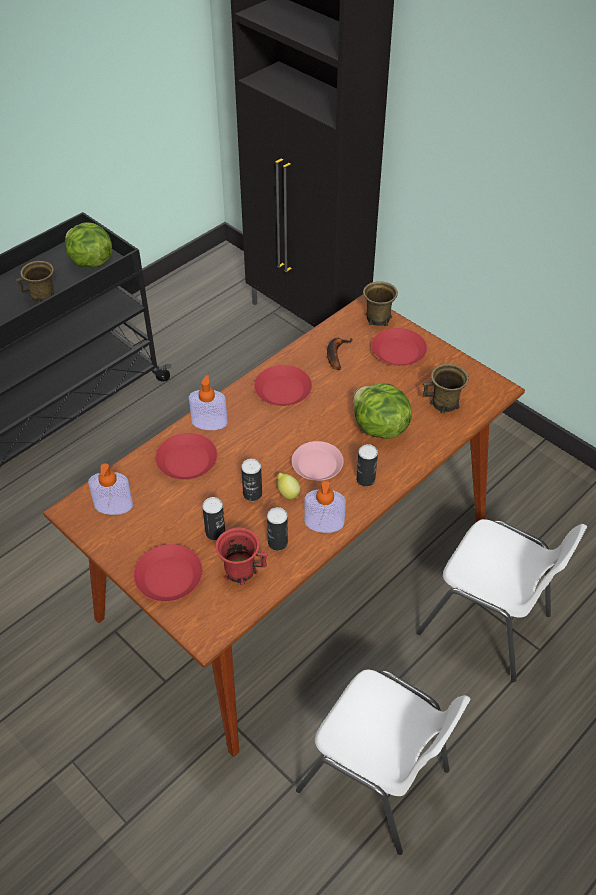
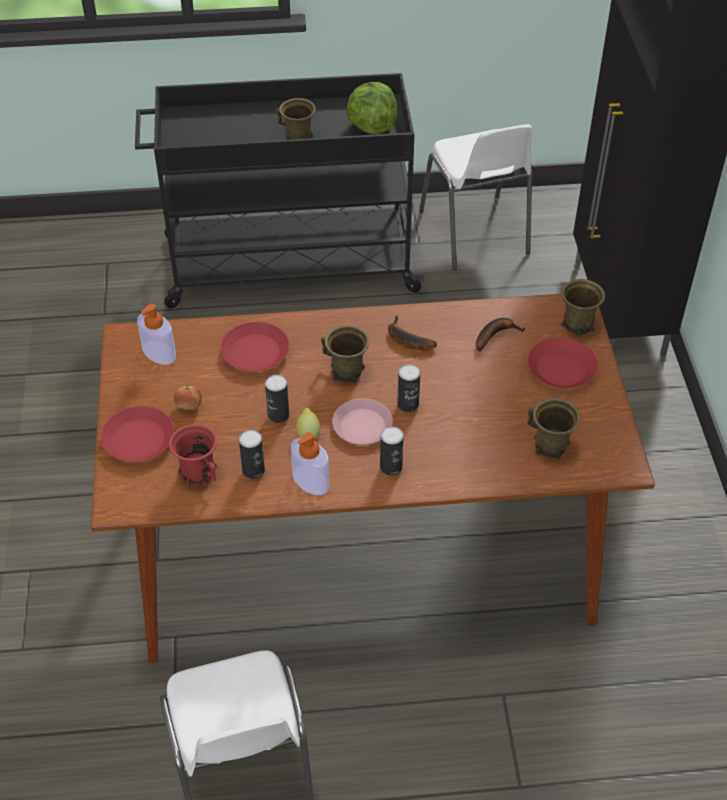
camera: 40 degrees right, 0 degrees up
(180, 529) = (189, 406): none -> apple
(209, 422) = (310, 330): soap dispenser -> none
(215, 532) = (213, 427): can -> can (408, 404)
(266, 435) = (346, 372): none -> brown mug
(282, 390) = (406, 340): red plate -> banana
(379, 428) = (457, 429): lettuce -> none
(487, 625) = (490, 724): white chair -> white chair (475, 234)

